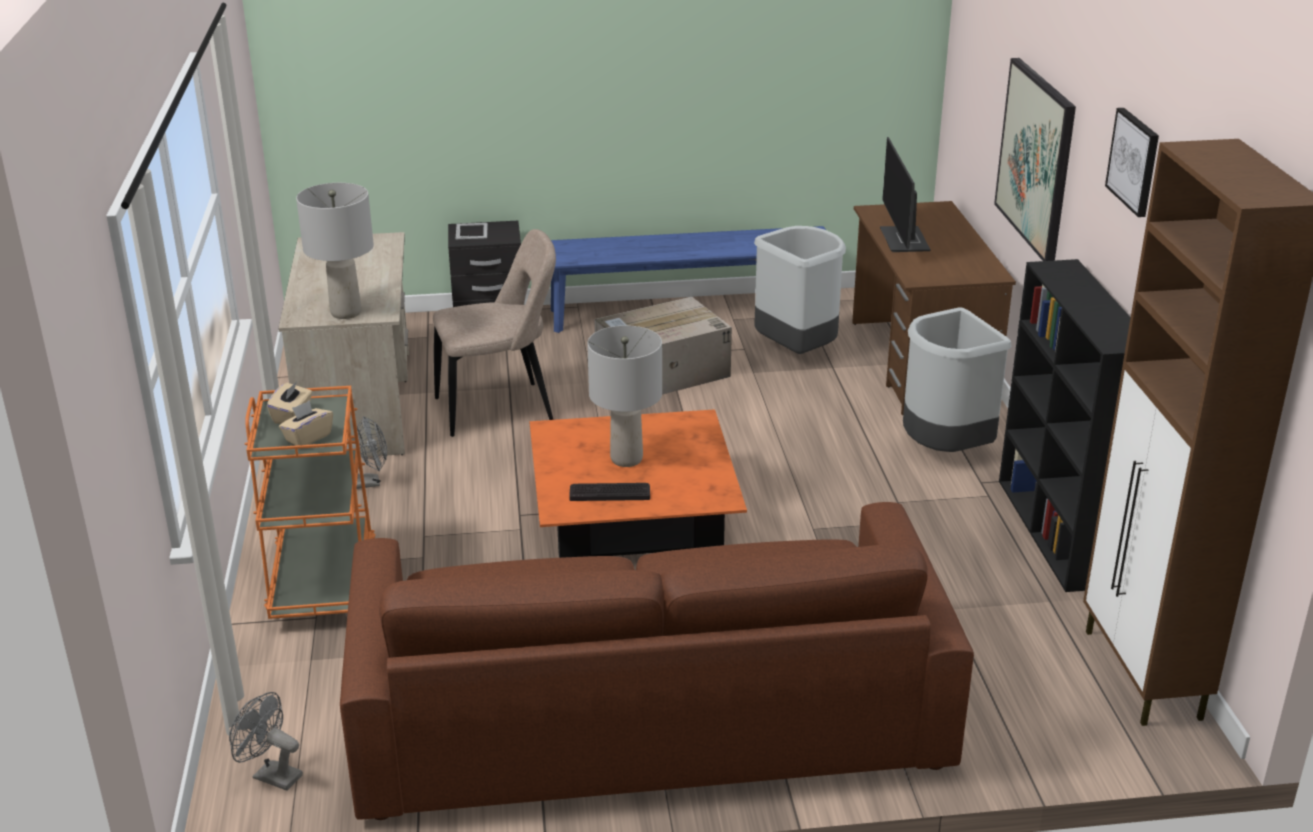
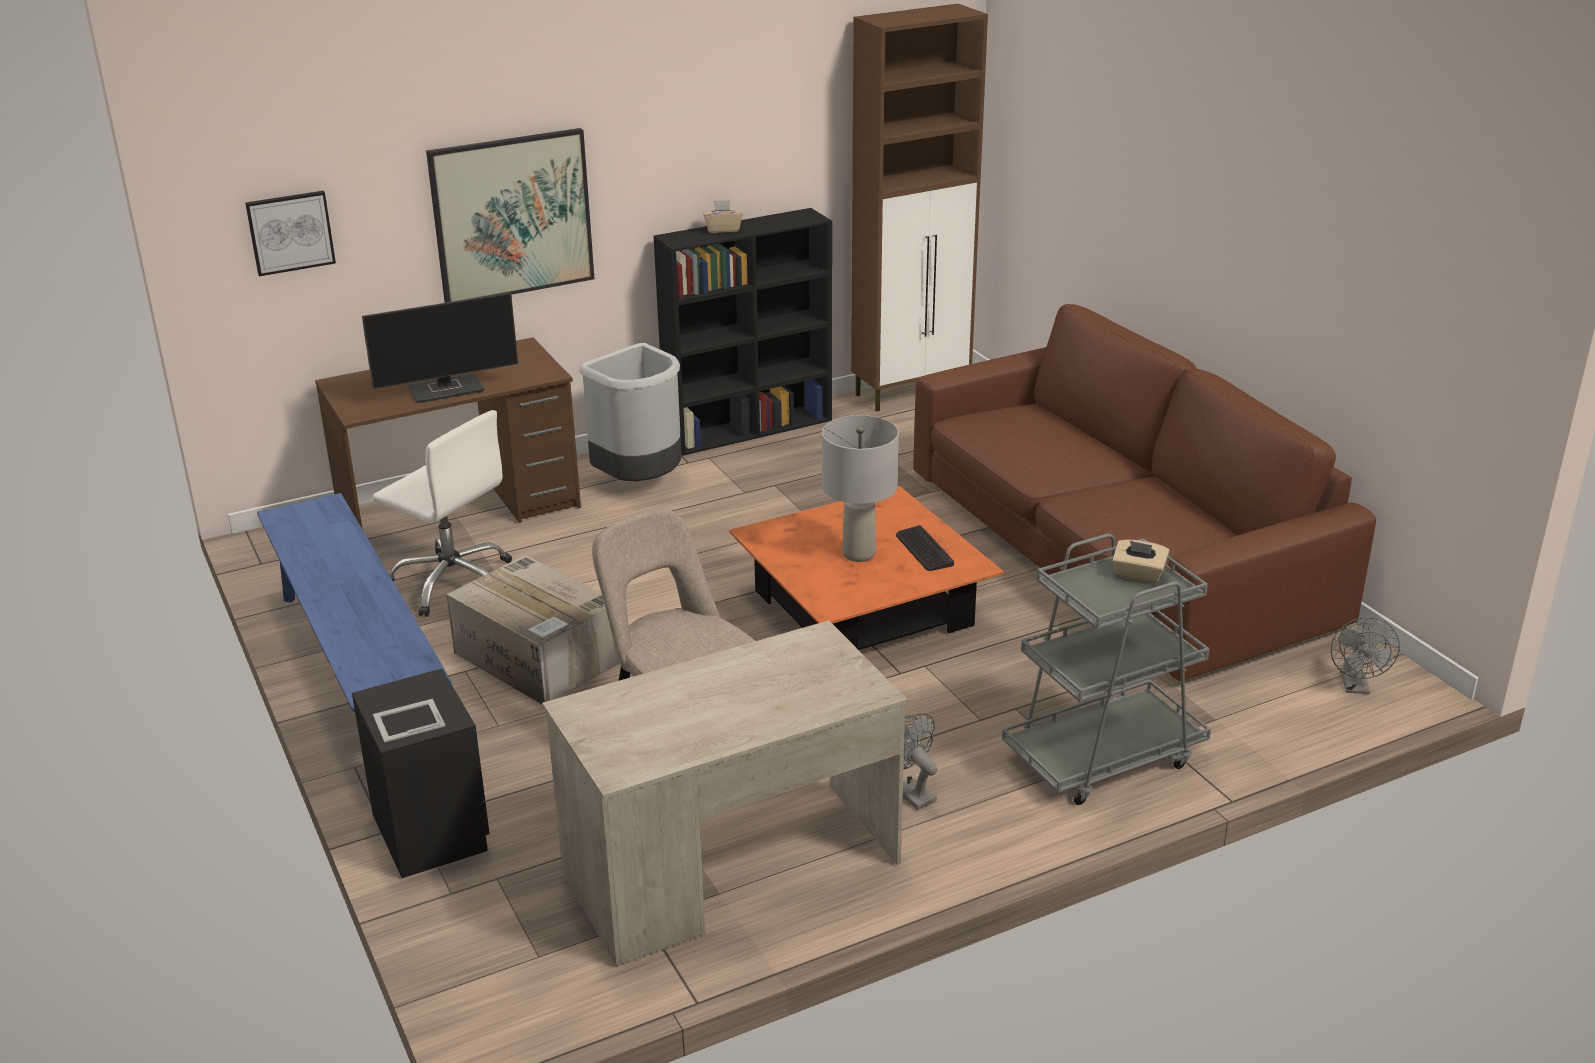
camera: 110 degrees left, 0 degrees up
(292, 416) = (1109, 597): beige tissue box -> beige tissue box (723, 229)
(323, 580) = (1103, 756): orange cart -> grey cart
(346, 313) = (832, 662): grey table lamp -> none
(797, 352) = (453, 582): grey trash can -> white office chair
(1134, 161) = (706, 112): picture -> picture (290, 232)

